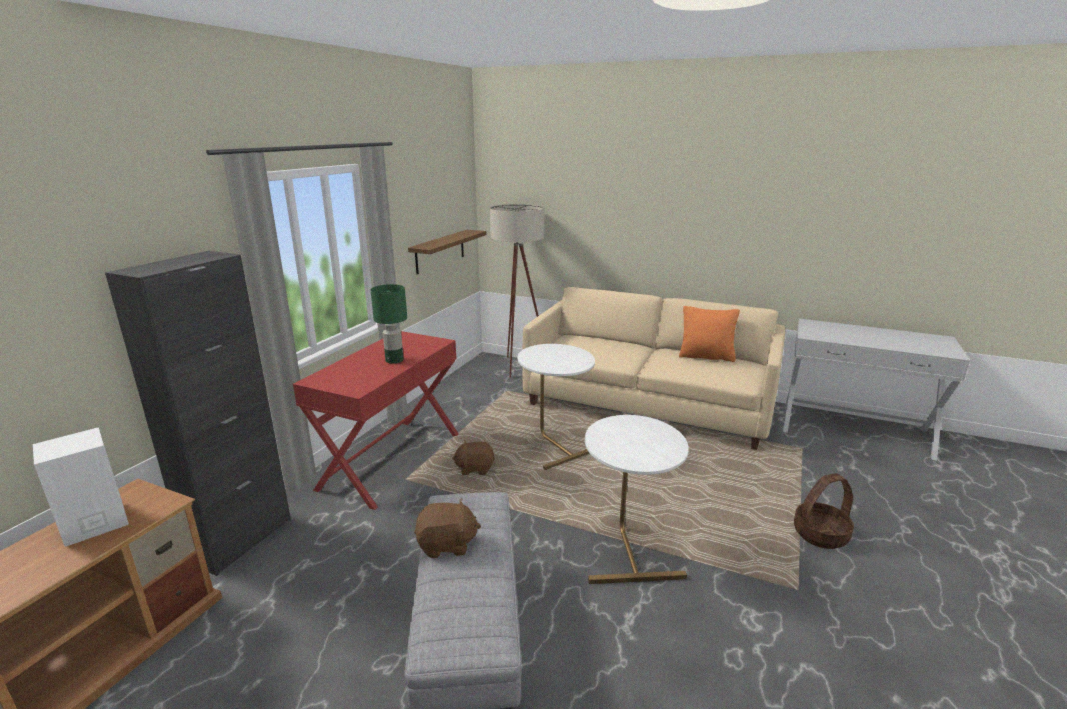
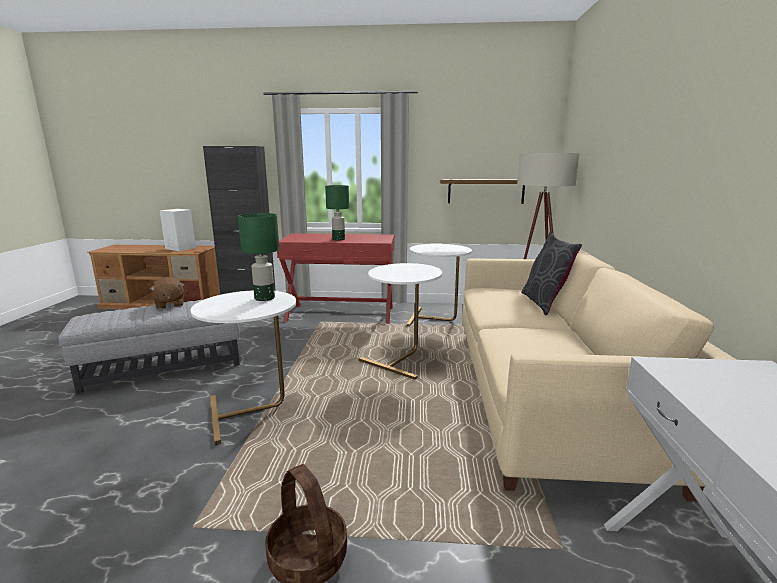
camera: 70 degrees right, 5 degrees down
(470, 406) = (436, 319): none -> white side table
(475, 468) = (345, 337): brown plush toy -> none
(606, 340) = (544, 303): none -> grey pillow
(621, 430) = (264, 298): none -> green table lamp
(706, 357) = (576, 352): orange pillow -> none

